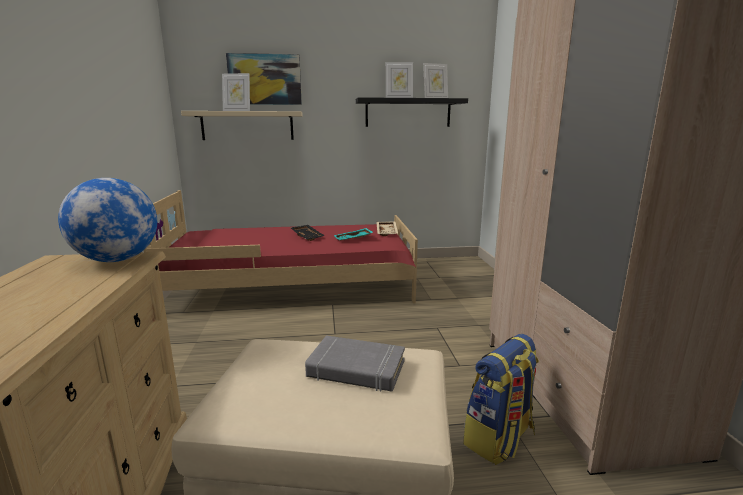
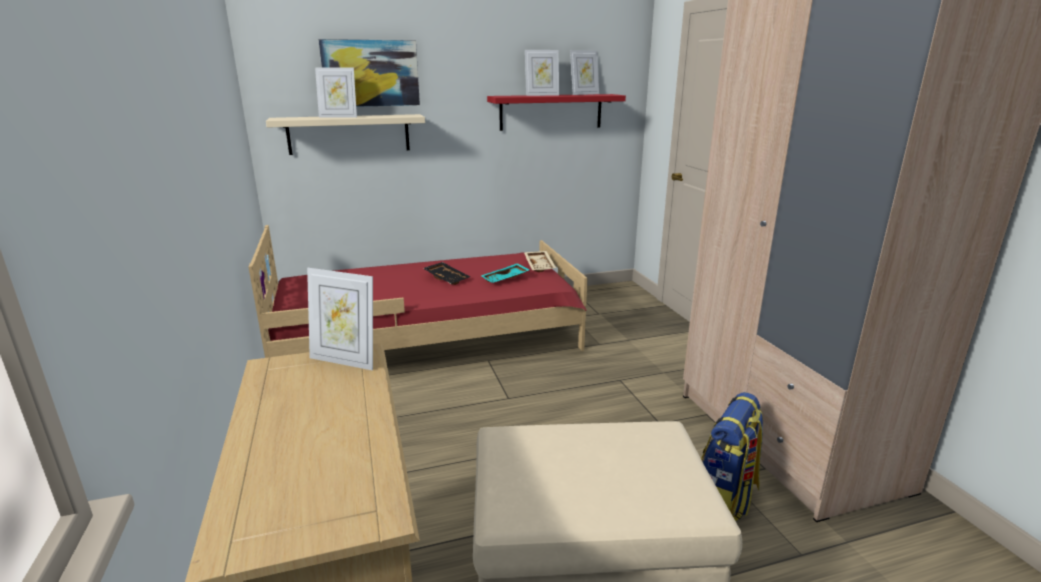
camera: 10 degrees left, 5 degrees up
(117, 260) = (345, 360): globe -> picture frame
(356, 369) = (614, 452): grey book -> none
(408, 113) = (551, 112): black shelf -> red shelf

